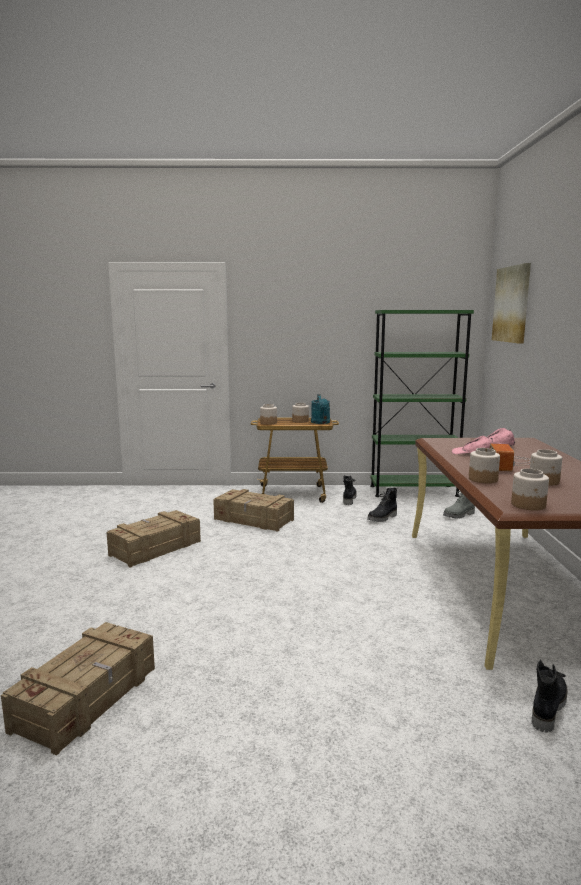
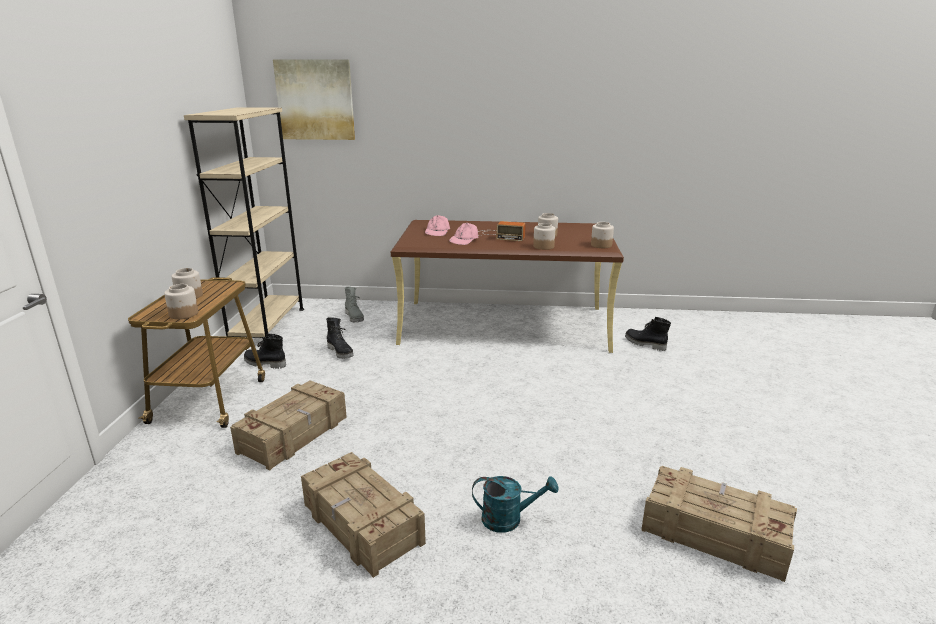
camera: 85 degrees left, 10 degrees up
(321, 422) = (222, 285): turquoise watering can -> turquoise watering can (509, 519)
(413, 491) = (268, 326): green bookcase -> beige bookcase

